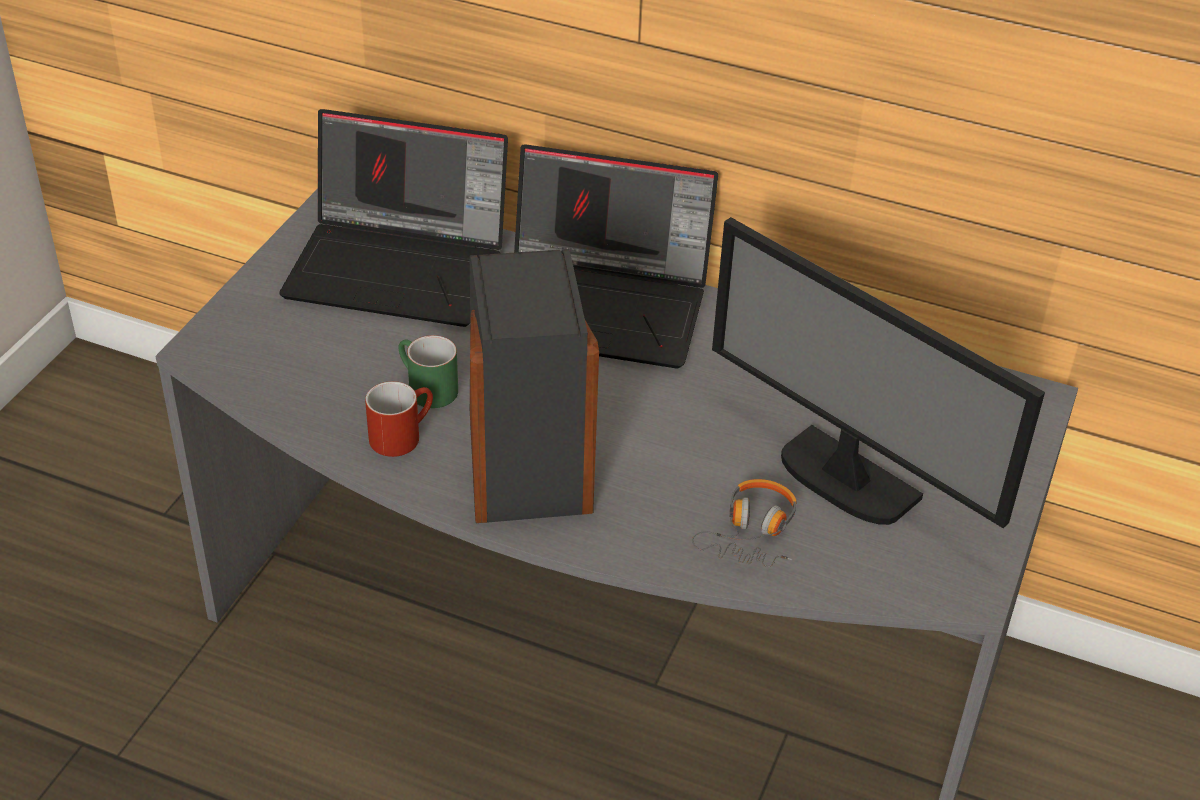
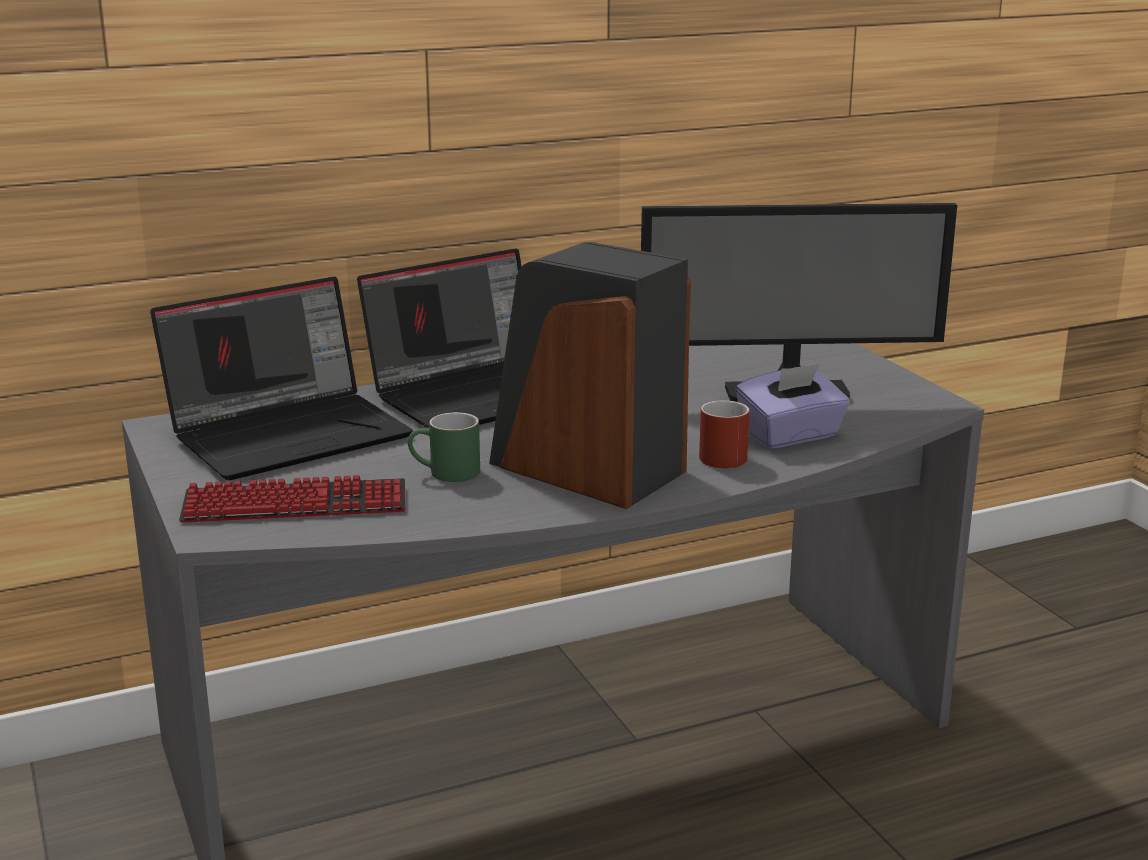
camera: 45 degrees left, 20 degrees down
(285, 355) = (295, 505): none -> keyboard
(401, 434) = (479, 498): red mug -> red mug (721, 455)
(751, 532) = (790, 436): headphones -> purple tissue box

